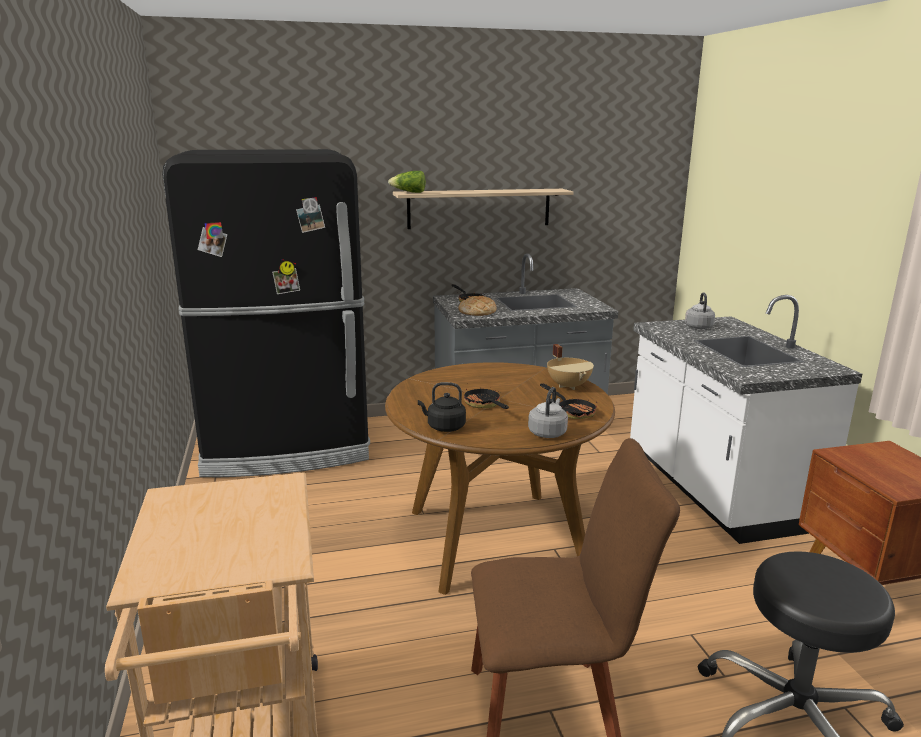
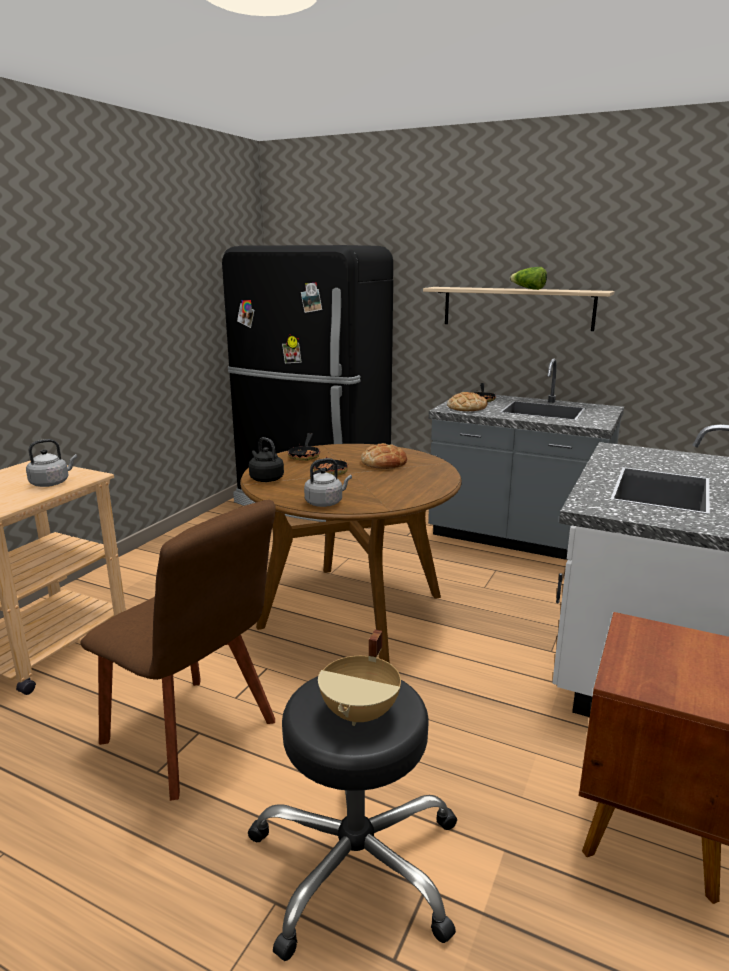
camera: 40 degrees right, 0 degrees up
(409, 192) = (440, 287): lettuce -> lettuce (528, 289)
(502, 381) = (383, 463): none -> bread
(569, 386) = (431, 479): beige cooking pot -> beige cooking pot (361, 713)
(571, 411) = (382, 495): frying pan -> frying pan (305, 455)
(698, 326) = (667, 458): grey kettle -> grey kettle (52, 483)

